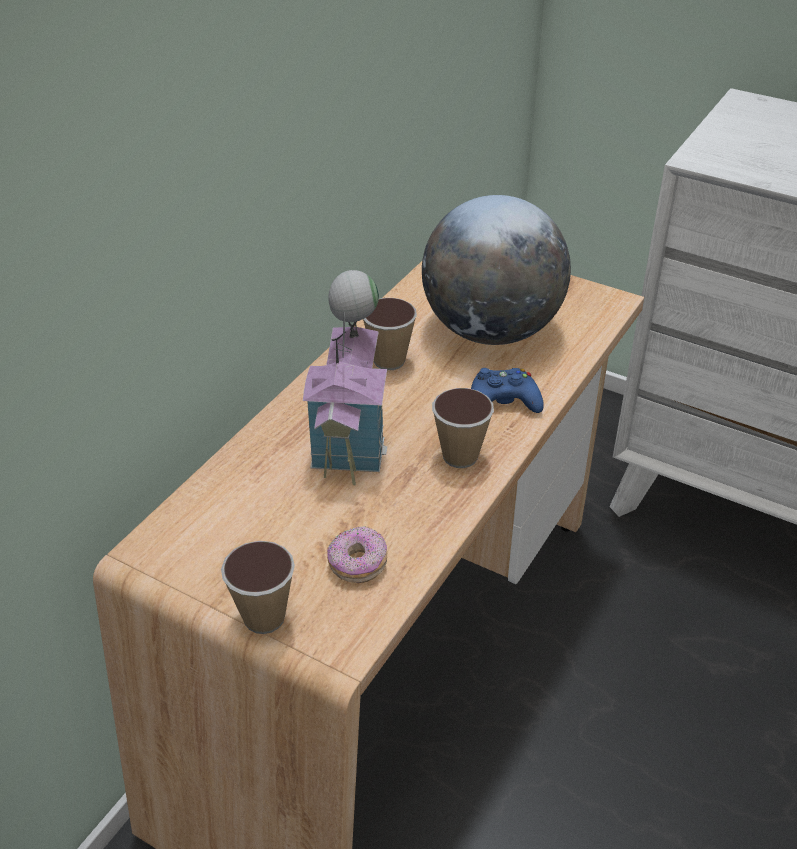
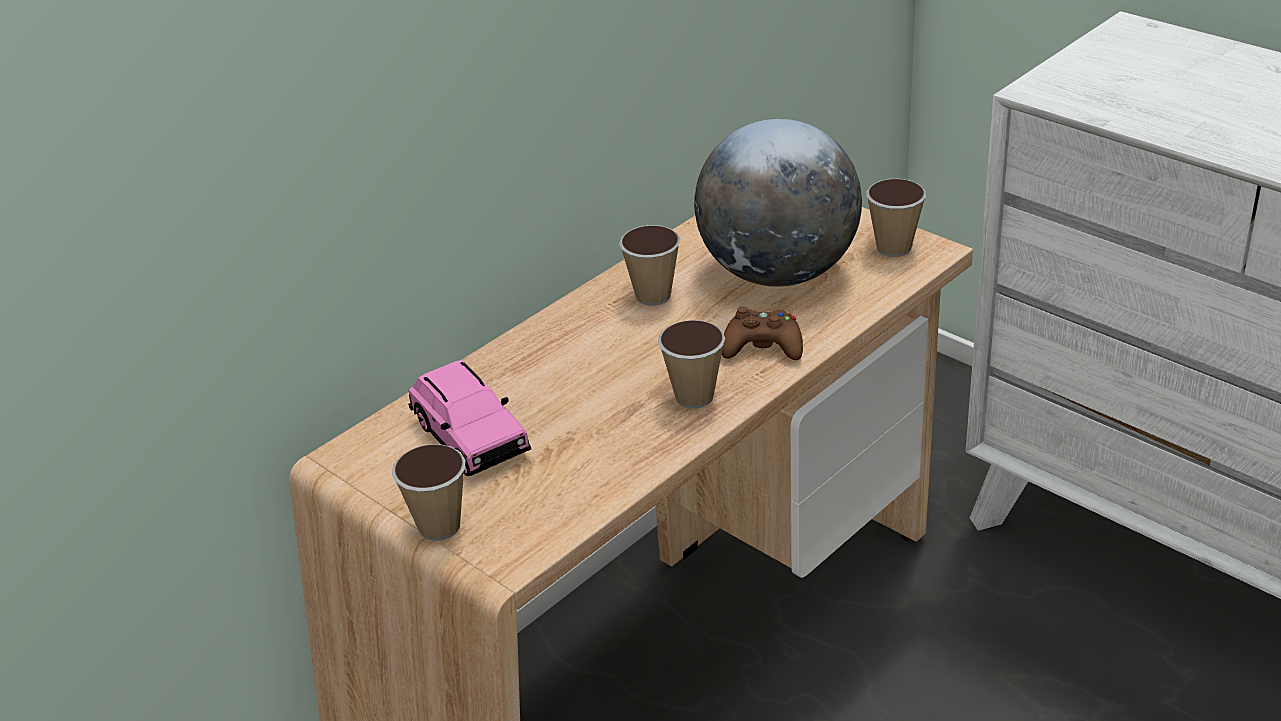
camera: 15 degrees right, 5 degrees down
(265, 518) = (470, 437): none -> pink toy car
(352, 433) = (587, 364): toy house -> none
(357, 564) = (548, 488): donut -> none
(503, 401) = (763, 346): blue game controller -> brown game controller
(579, 300) = (893, 248): none -> cup

